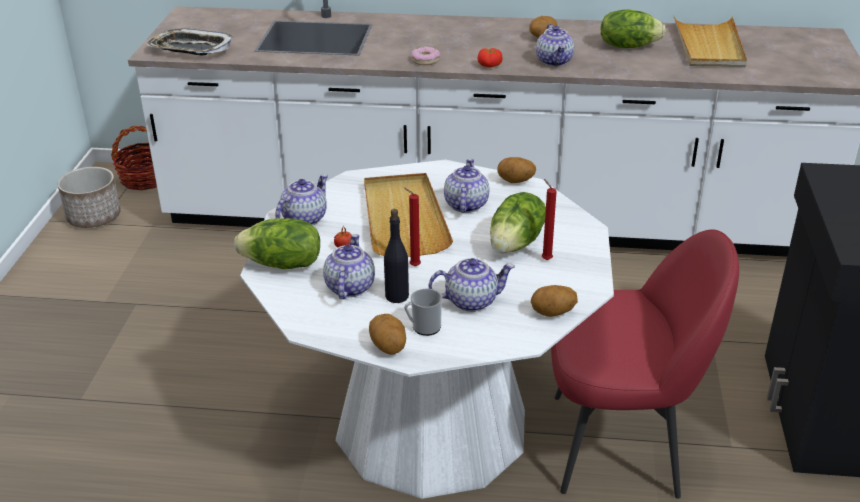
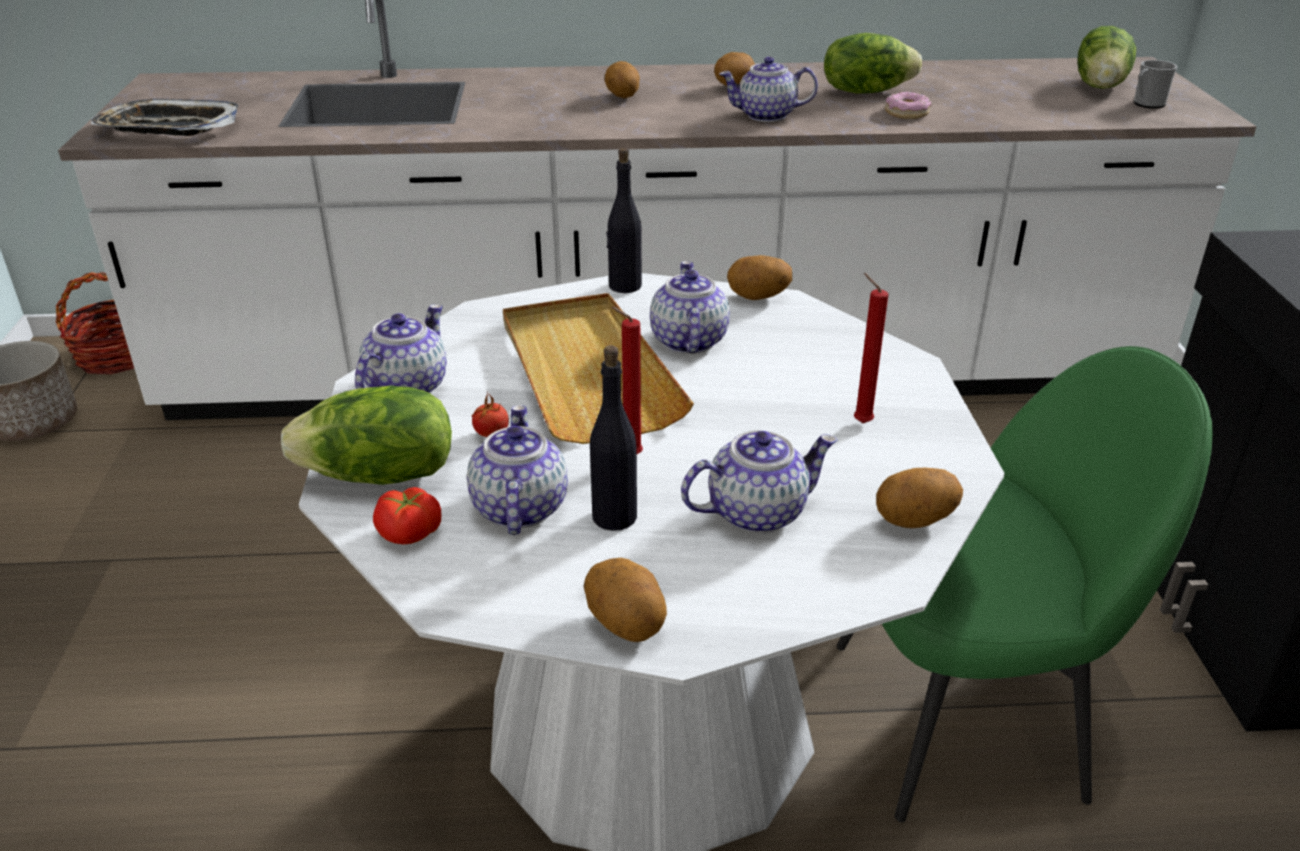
camera: 10 degrees left, 0 degrees up
(423, 327) = (683, 575): mug -> mug (1146, 104)
(425, 60) = (563, 125): donut -> donut (906, 113)
(439, 168) = (624, 286): none -> black bottle
(468, 41) = (622, 97): none -> potato
(489, 65) = (667, 126): tomato -> tomato (410, 534)
(517, 243) = (799, 399): lettuce -> lettuce (1101, 86)
(554, 61) = (766, 116): teapot -> teapot turned 105 degrees clockwise
(620, 444) = (964, 717): red chair -> green chair
(709, 46) = (982, 85): beige tray -> none

